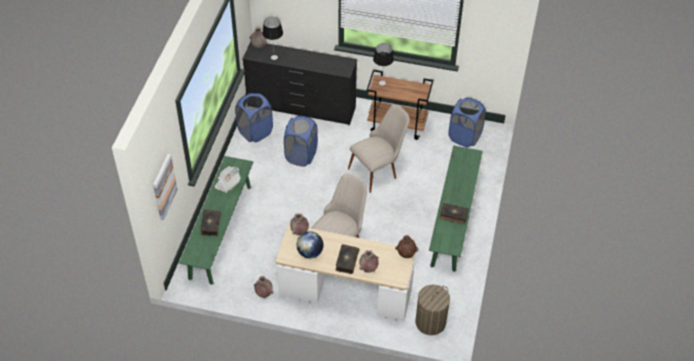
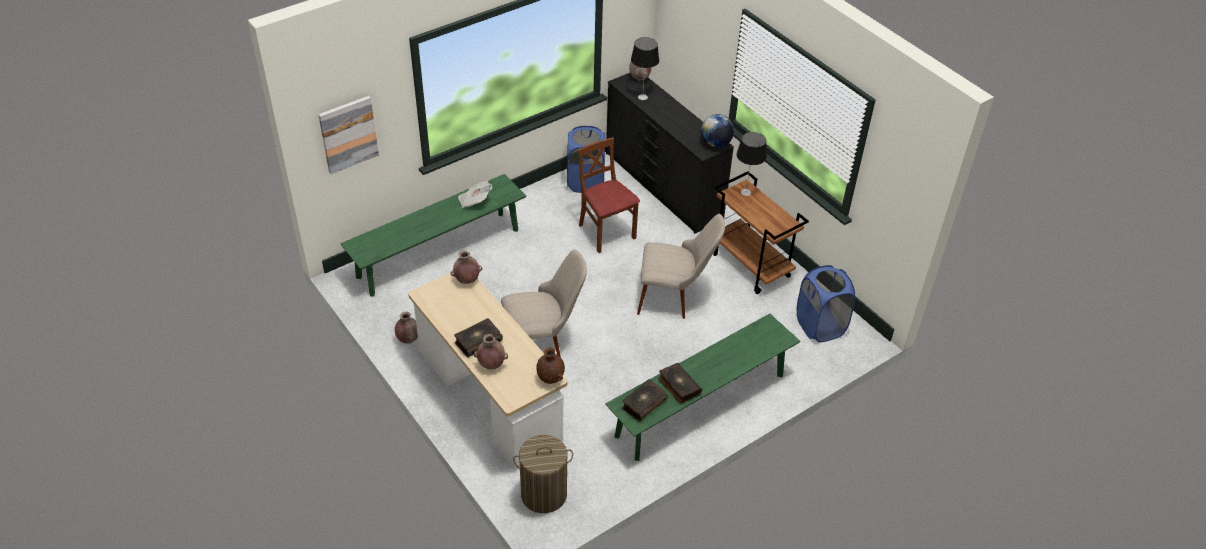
camera: 40 degrees right, 5 degrees down
(210, 225) = (411, 228): book -> book (643, 404)
(301, 155) = (606, 232): blue laundry basket -> brown chair
(310, 252) = (452, 307): globe -> globe (715, 144)

